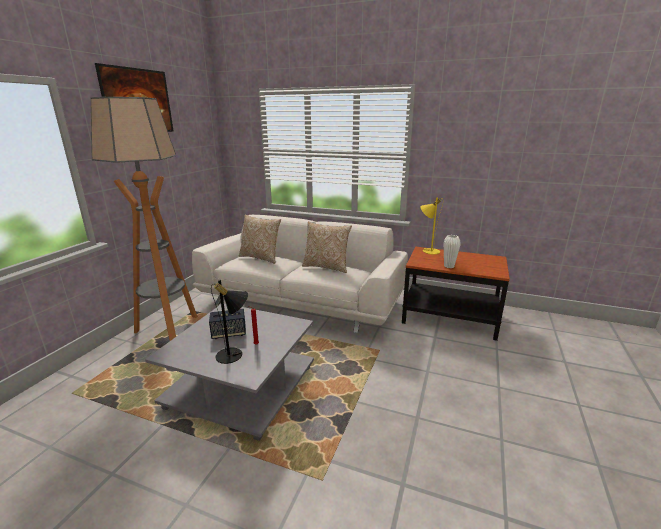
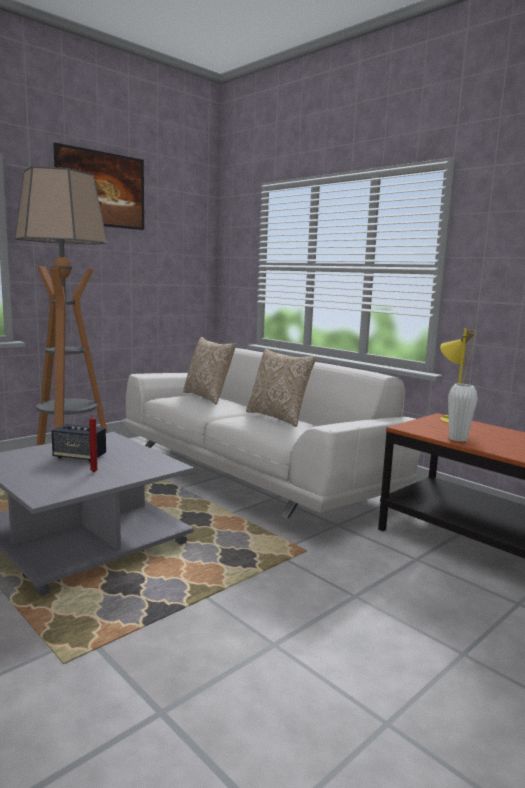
camera: 25 degrees right, 10 degrees down
(234, 355) = (56, 475): black table lamp -> none

